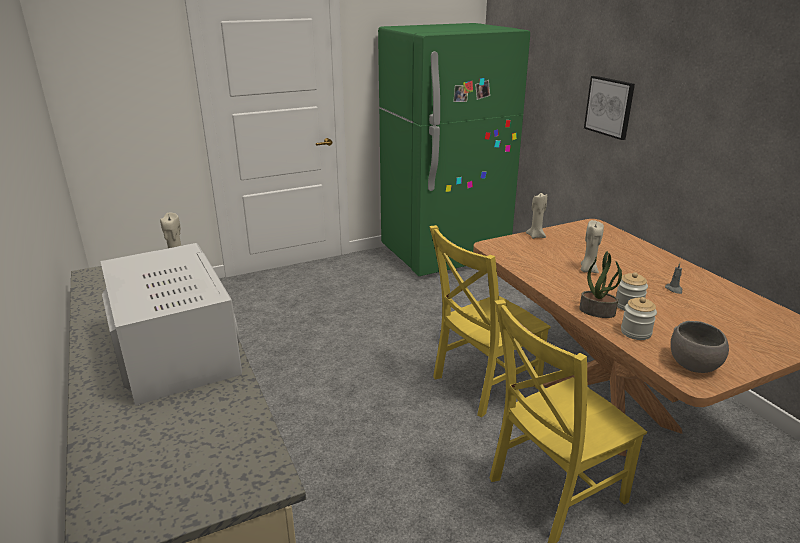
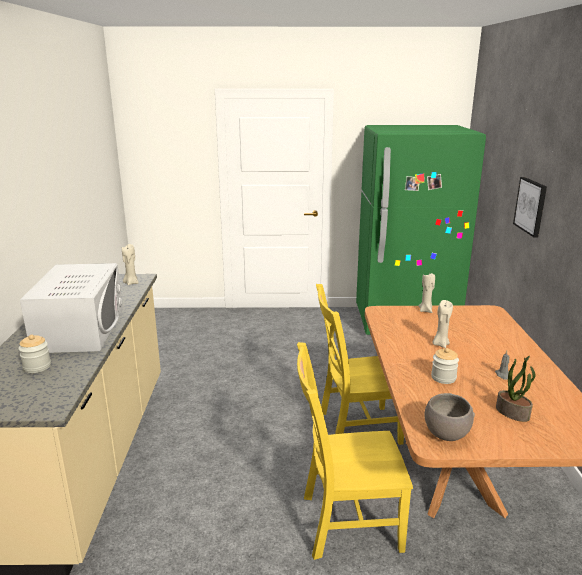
camera: 25 degrees right, 5 degrees down
(597, 311) = (410, 376): potted plant -> potted plant (513, 413)
(635, 332) = (424, 398): jar -> jar (37, 367)

